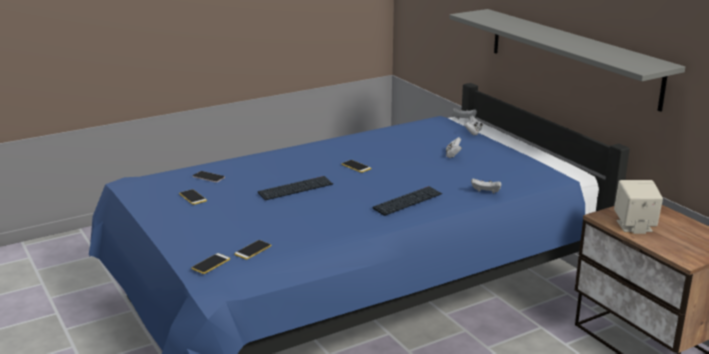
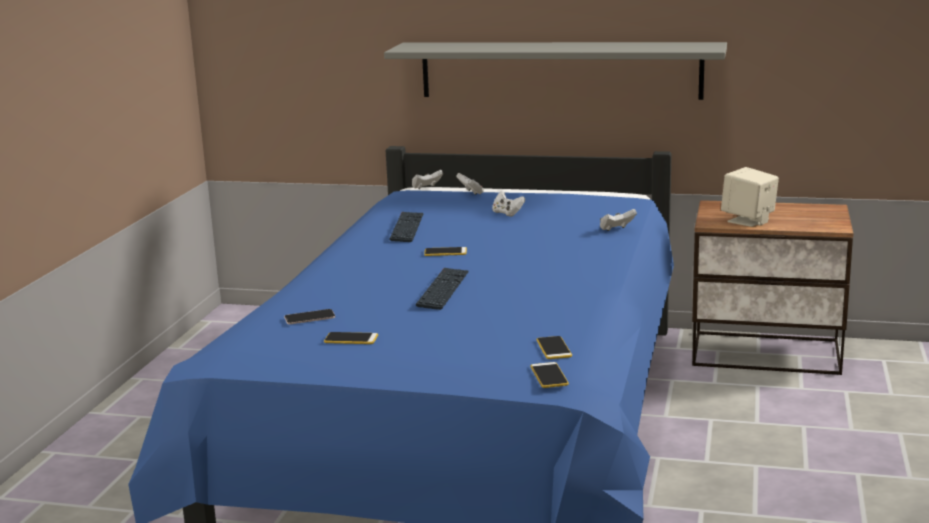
camera: 45 degrees left, 5 degrees down
(408, 202) = (576, 259): keyboard -> keyboard (407, 228)

